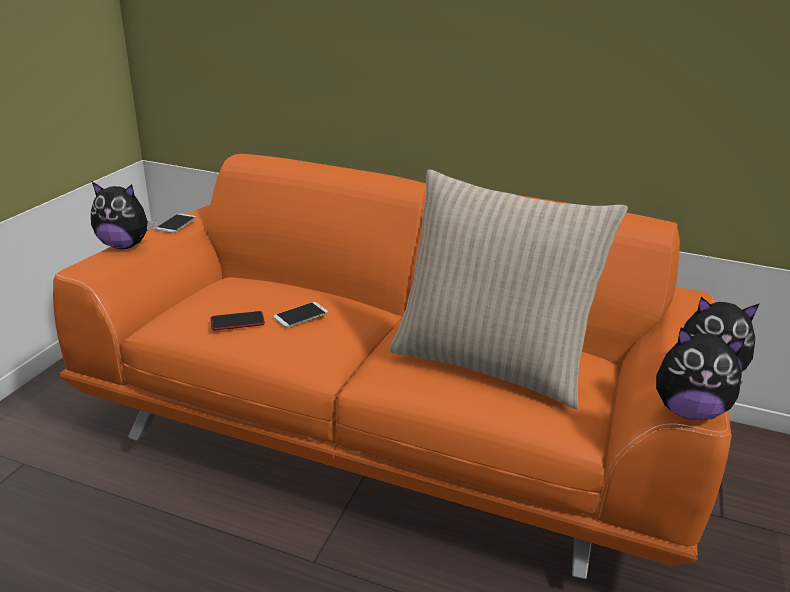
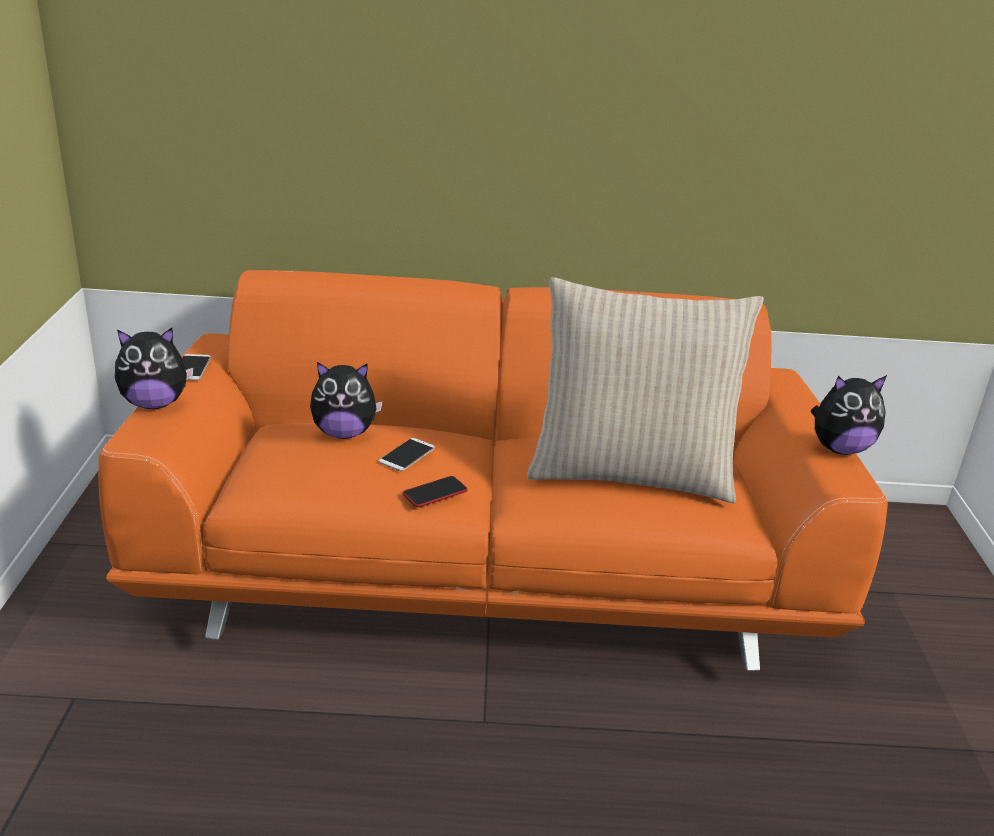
camera: 20 degrees left, 0 degrees up
(237, 322) = (342, 474): phone -> phone (435, 493)
(688, 411) = (845, 484): plush toy -> plush toy (344, 433)

